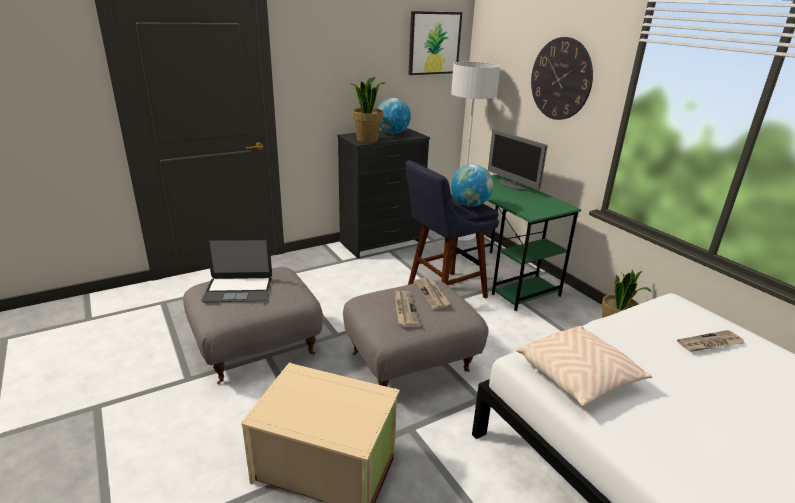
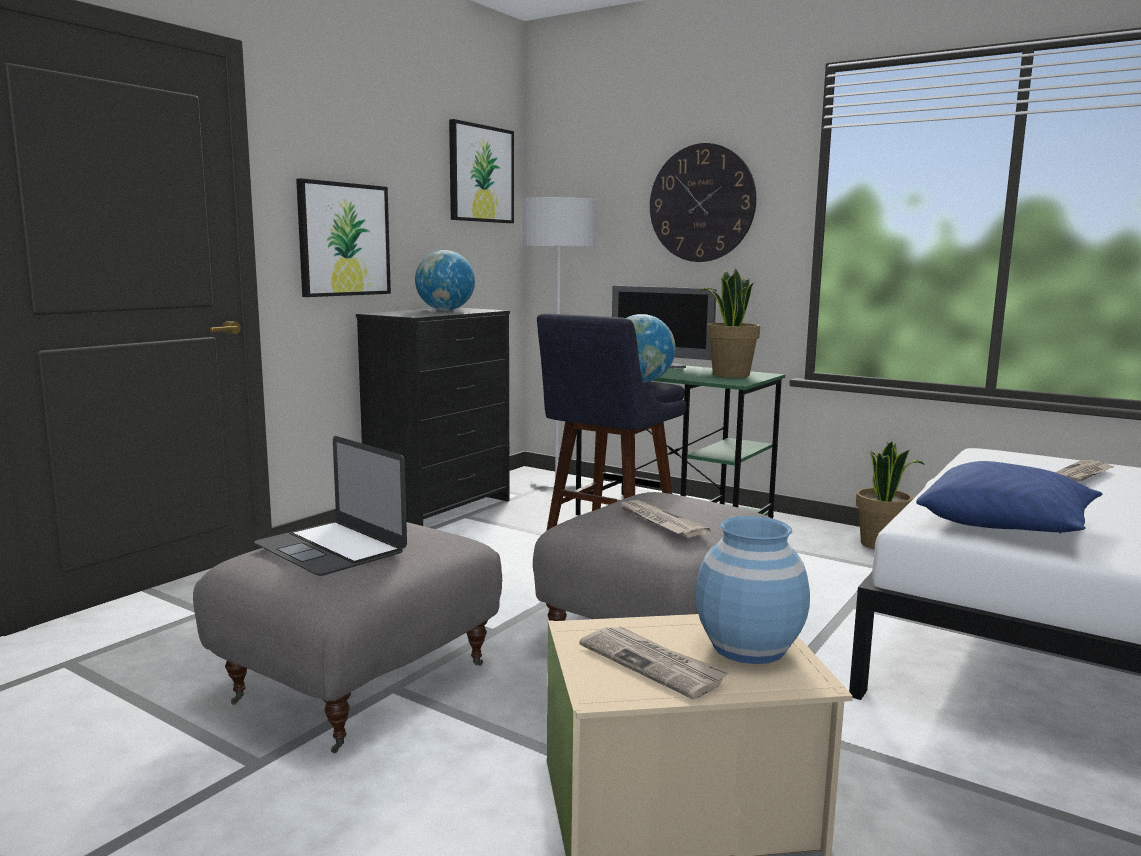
camera: 25 degrees left, 15 degrees down
(238, 289) = (331, 548): laptop -> laptop turned 75 degrees clockwise
(331, 93) = (344, 239): none -> picture
(355, 411) = (748, 647): none -> blue vase
(367, 140) = (419, 314): potted plant -> potted plant (730, 375)
(432, 294) = (673, 501): newspaper -> newspaper (652, 664)
(578, 376) = (1006, 525): beige pillow -> blue pillow

